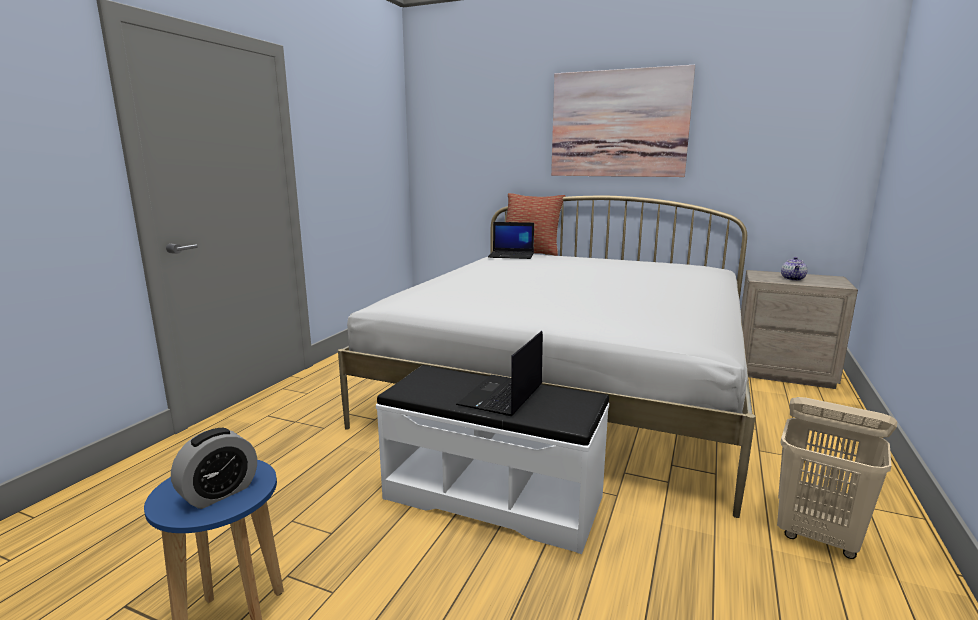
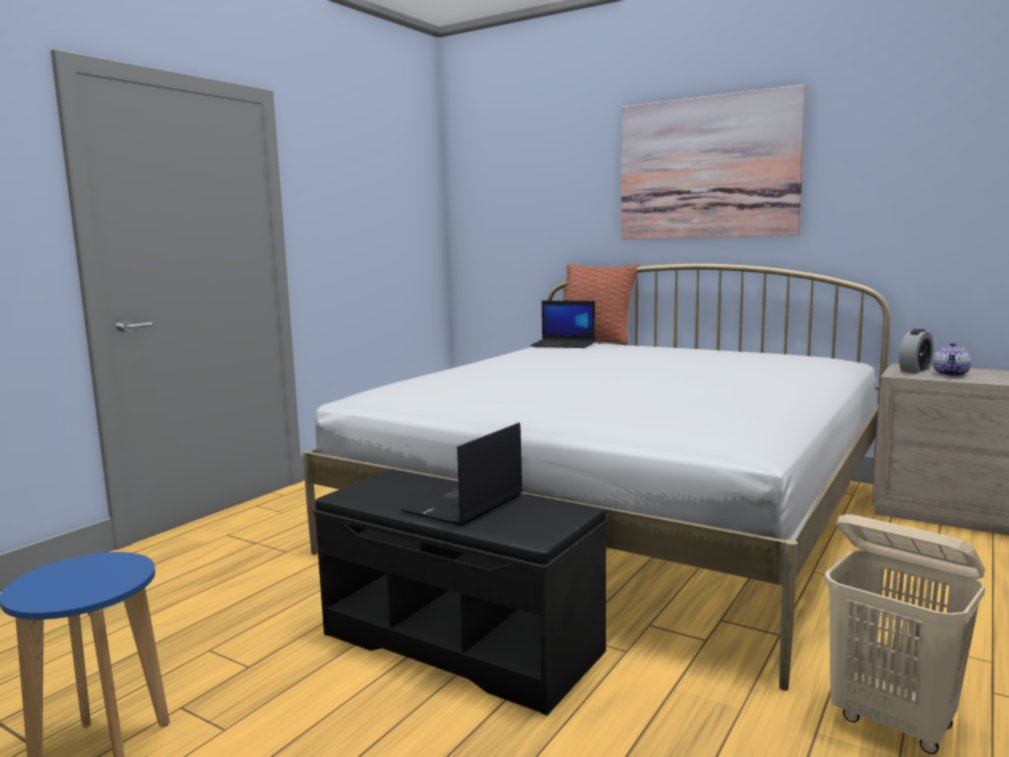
camera: 10 degrees right, 5 degrees down
(219, 493) = (83, 583): alarm clock -> alarm clock (915, 370)
(493, 497) = (462, 641): white bench -> black bench

